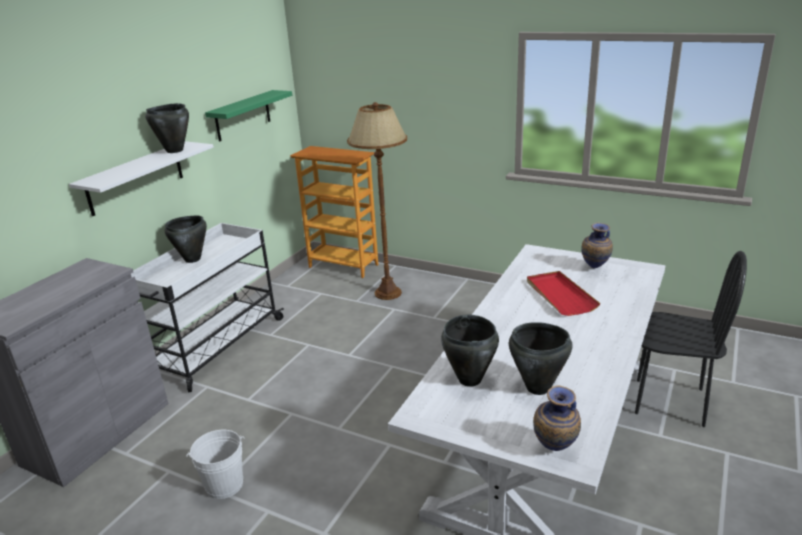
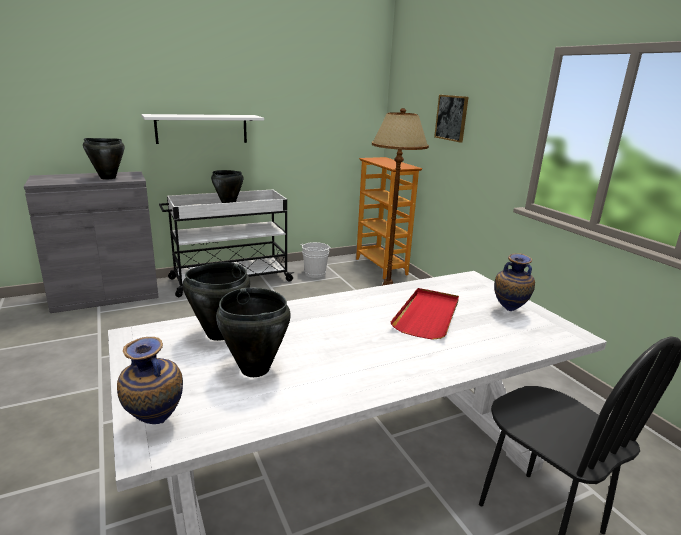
camera: 35 degrees right, 5 degrees down
(174, 151) = (234, 115): black cooking pot -> black cooking pot (107, 178)
(224, 485) = (107, 357): white bucket -> white bucket (315, 273)
(243, 115) = (321, 112): green shelf -> none
(403, 97) = (451, 118): none -> picture

